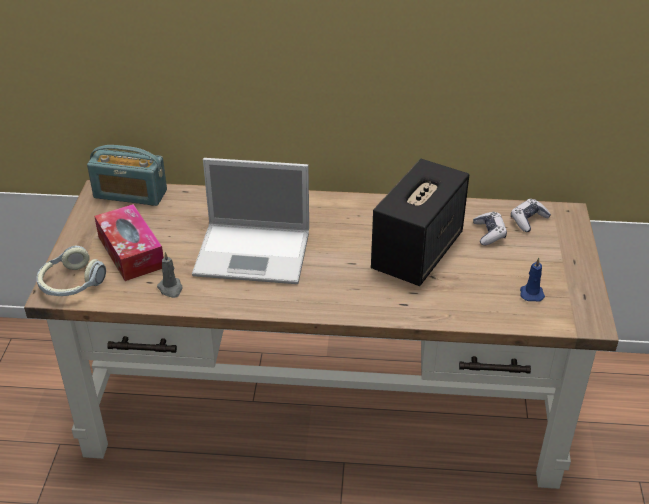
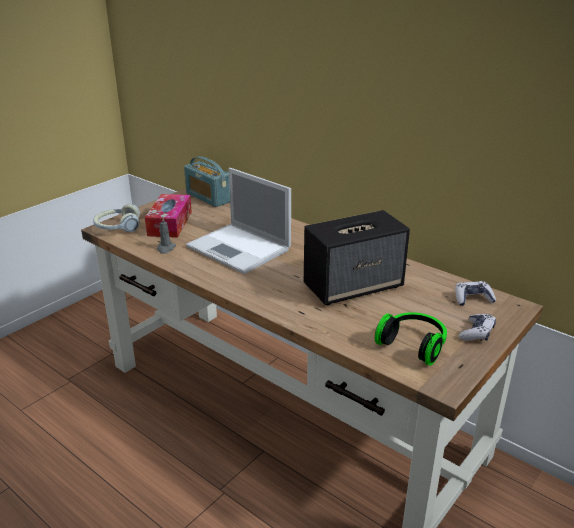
camera: 35 degrees right, 10 degrees down
(489, 233) = (426, 295): game controller -> game controller (477, 333)
(531, 293) = (414, 345): blue candle -> headphones

